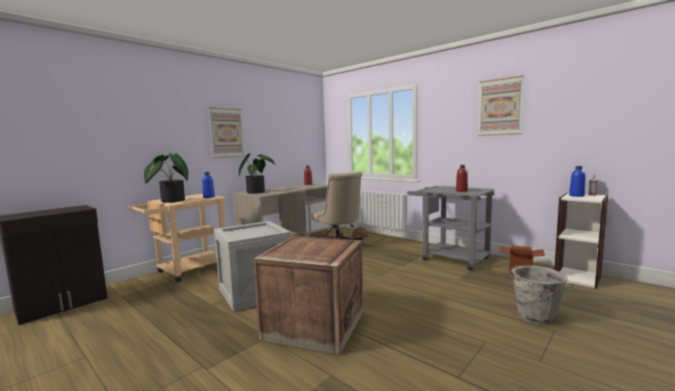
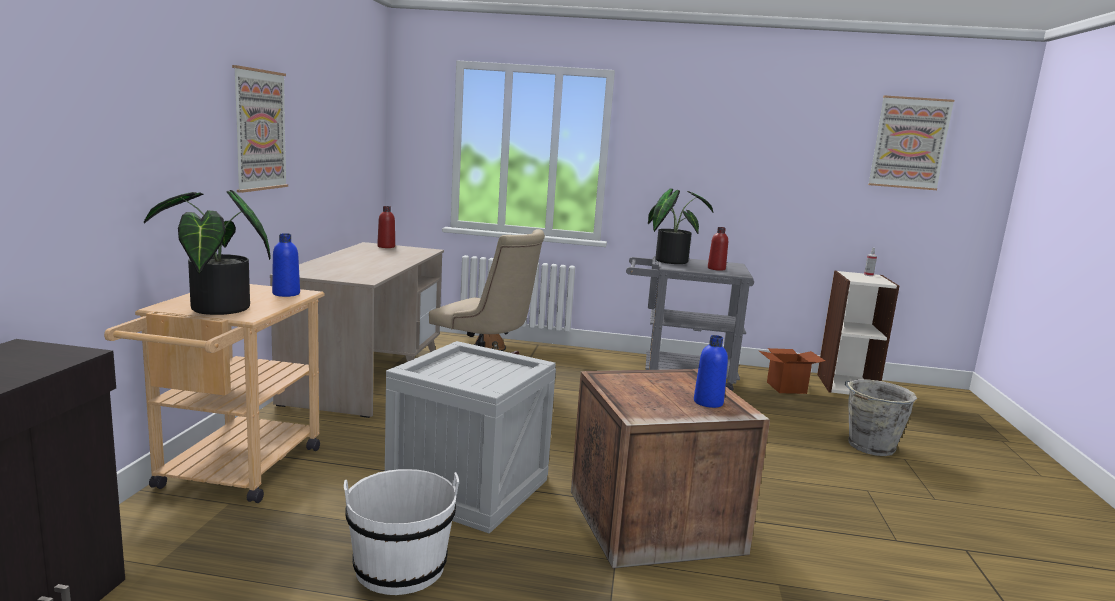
camera: 35 degrees left, 5 degrees up
(182, 316) = (400, 567): none -> white bucket
(257, 192) = (330, 271): potted plant -> potted plant (671, 260)
(500, 107) = (755, 135): picture -> picture (909, 143)
(576, 195) = (857, 276): blue bottle -> blue bottle (708, 402)

